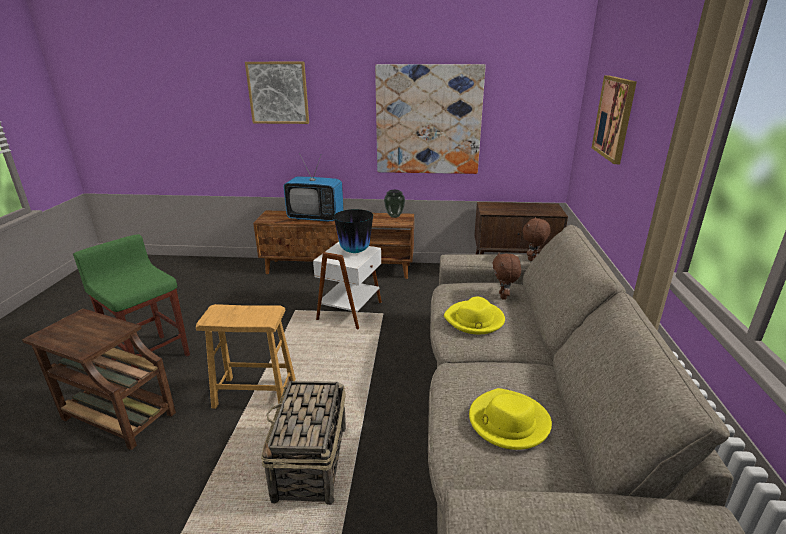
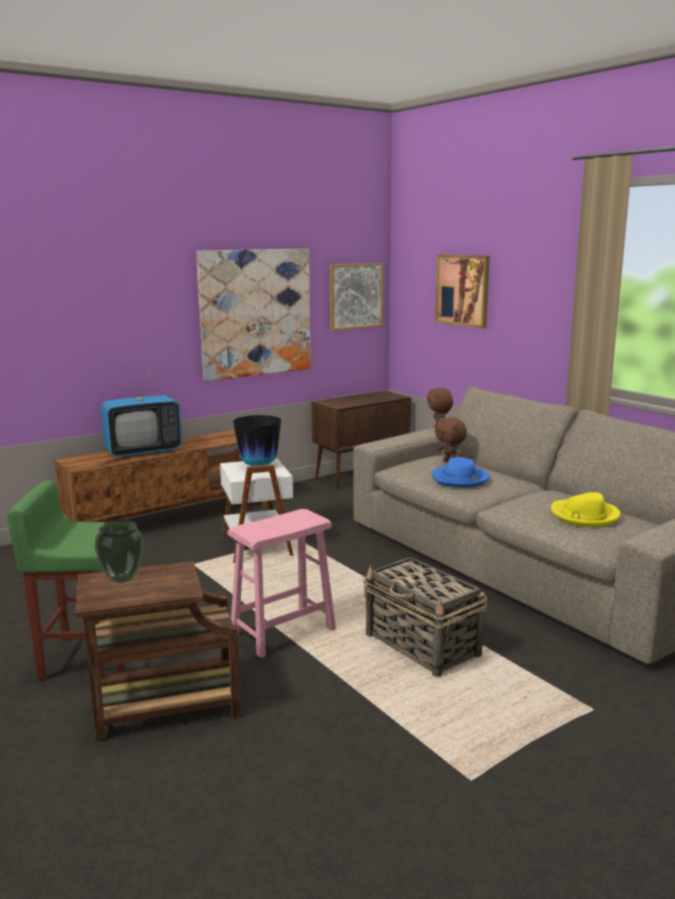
camera: 40 degrees left, 10 degrees down
(255, 393) = (282, 631): brown stool -> pink stool
(278, 93) = (73, 290): picture -> picture (355, 296)
(395, 216) = (233, 433): vase -> vase (123, 578)
(474, 320) = (460, 479): yellow hat -> blue hat

